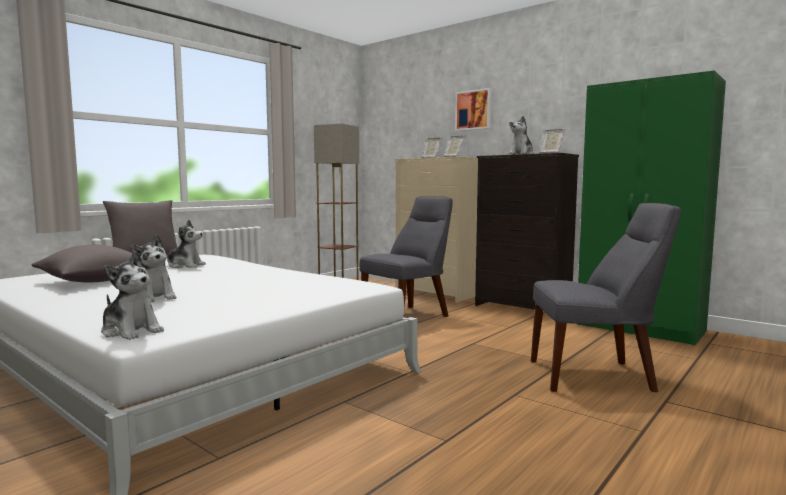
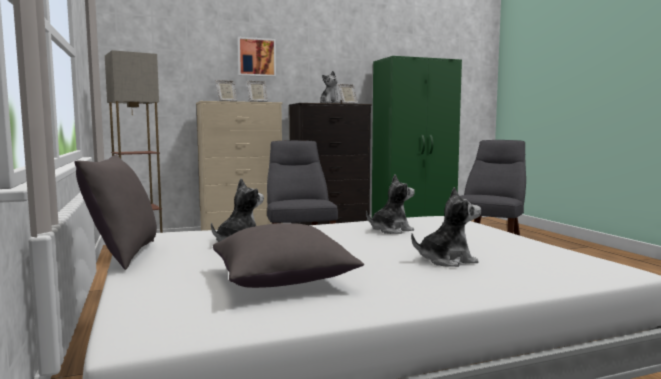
camera: 60 degrees left, 0 degrees up
(131, 331) = (597, 271): plush toy -> plush toy (390, 230)

